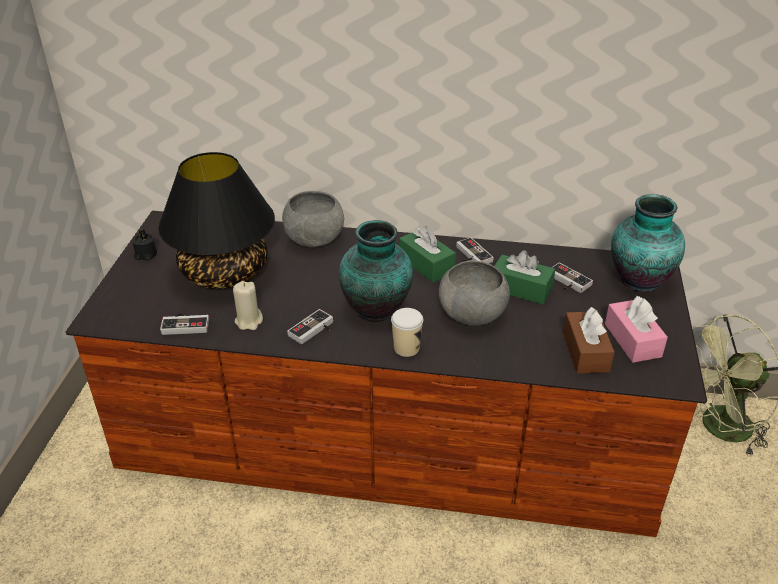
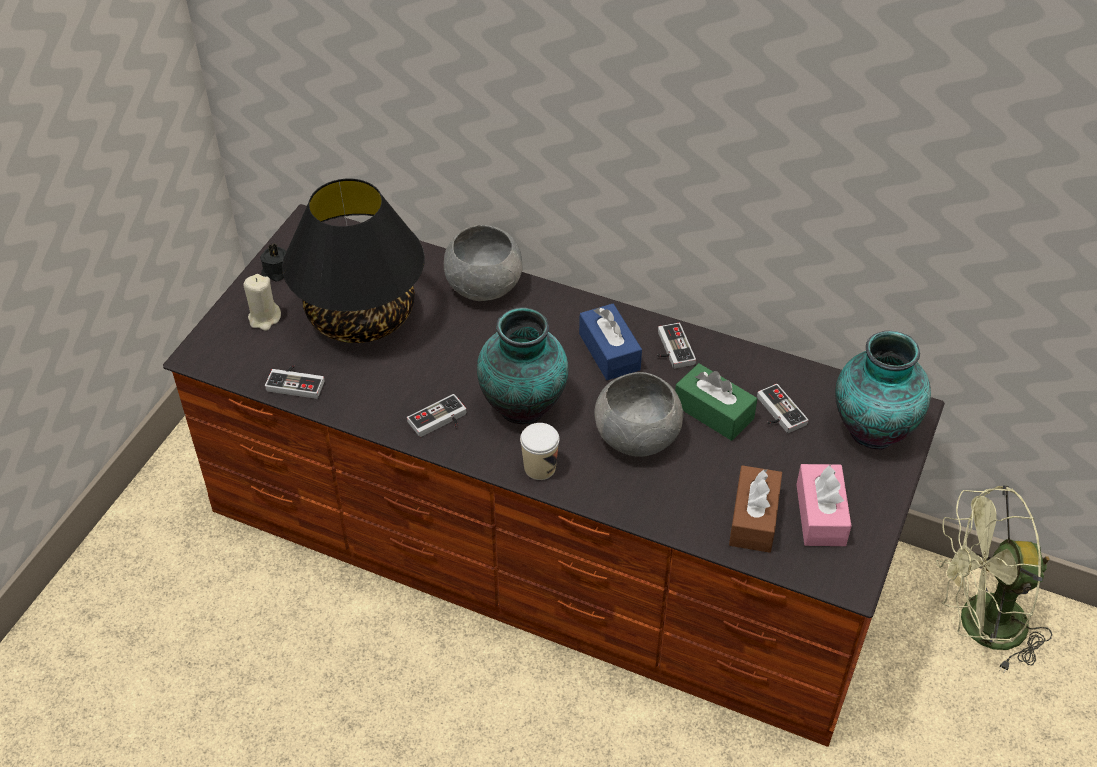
camera: 15 degrees right, 10 degrees up
(249, 321) = (369, 392): beige candle -> beige candle (264, 318)
(426, 264) = (609, 352): green tissue box -> blue tissue box

